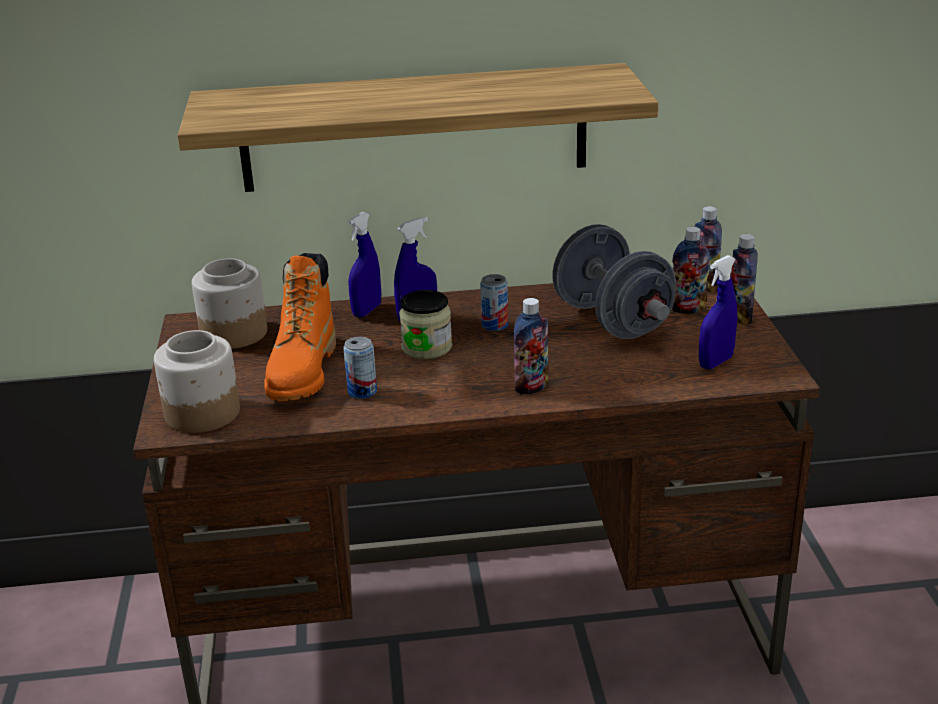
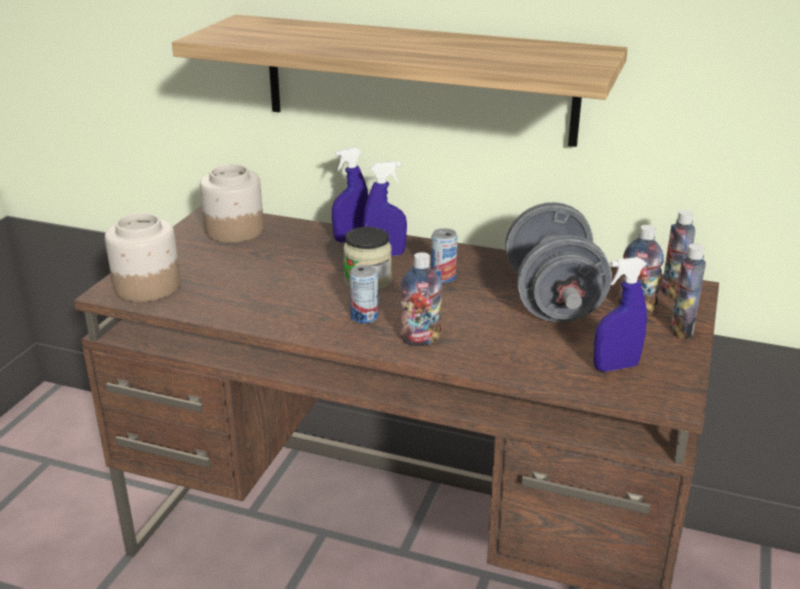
camera: 25 degrees right, 0 degrees up
(303, 372) = (251, 275): orange boot -> none
(362, 391) = (279, 303): can -> can (364, 317)

